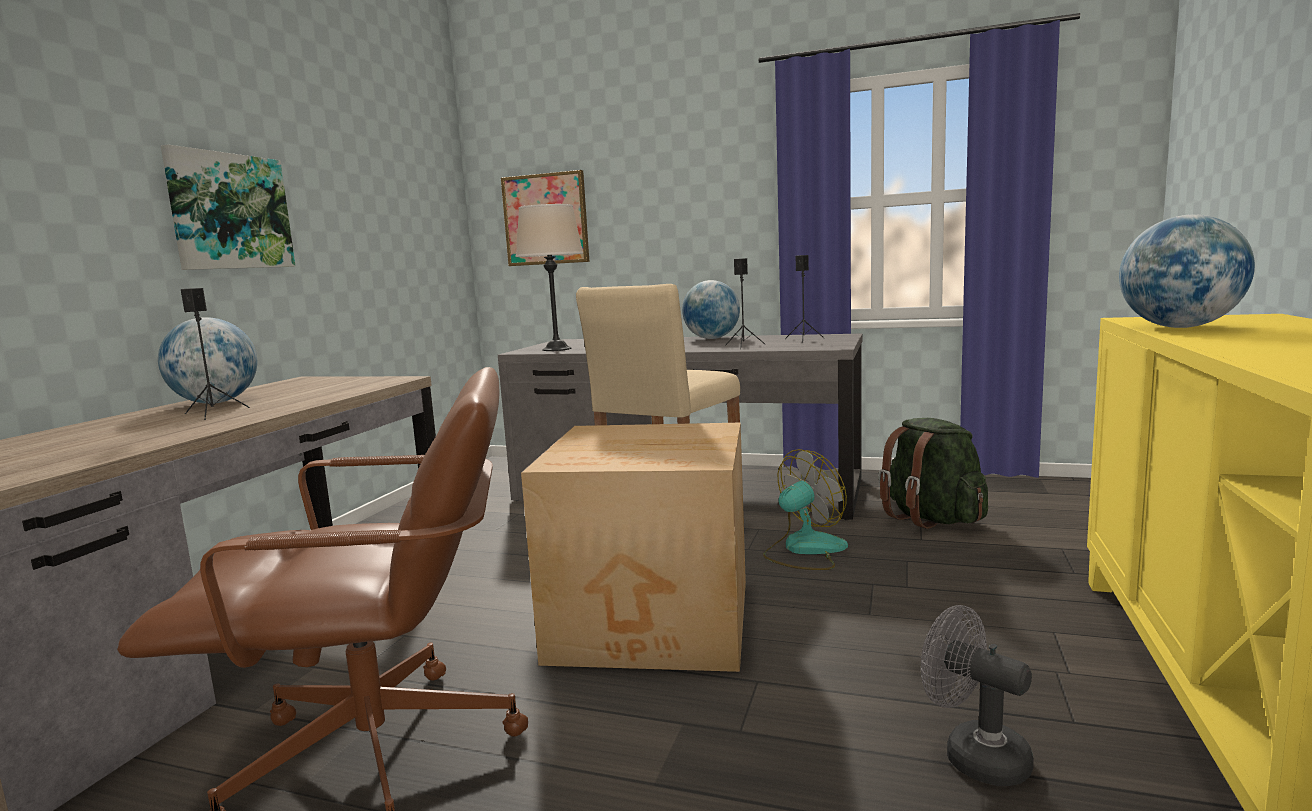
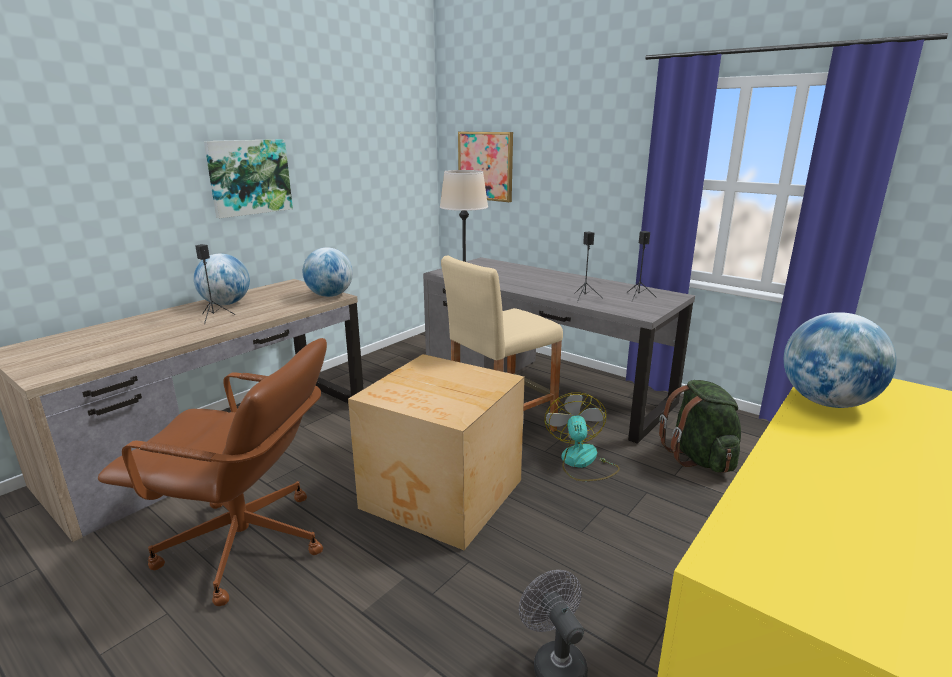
camera: 20 degrees right, 10 degrees up
(712, 338) = (578, 280): globe -> globe (330, 295)
(804, 550) = (581, 462): fan -> fan turned 75 degrees counterclockwise

